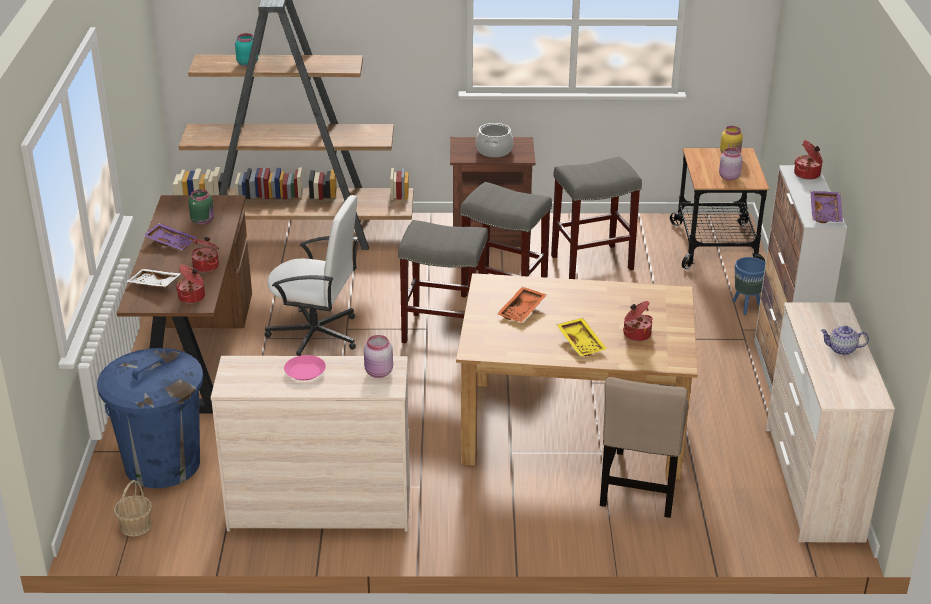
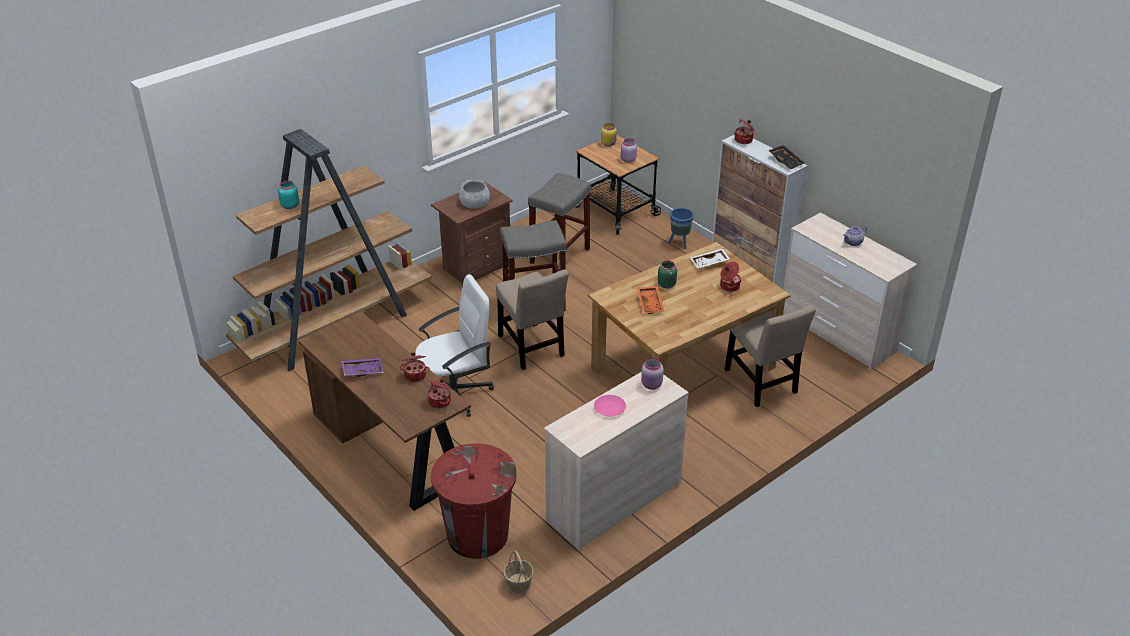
camera: 40 degrees left, 5 degrees up
(154, 284) = (399, 407): white tray -> white tray (709, 263)
(162, 464) = (477, 535): blue trash can -> red trash can
(203, 220) = (361, 344): green jar -> green jar (666, 284)
(442, 332) = (532, 348): grey stool -> beige chair
(582, 343) = (709, 307): yellow tray -> none
(826, 213) = (786, 161): purple tray -> black tray

